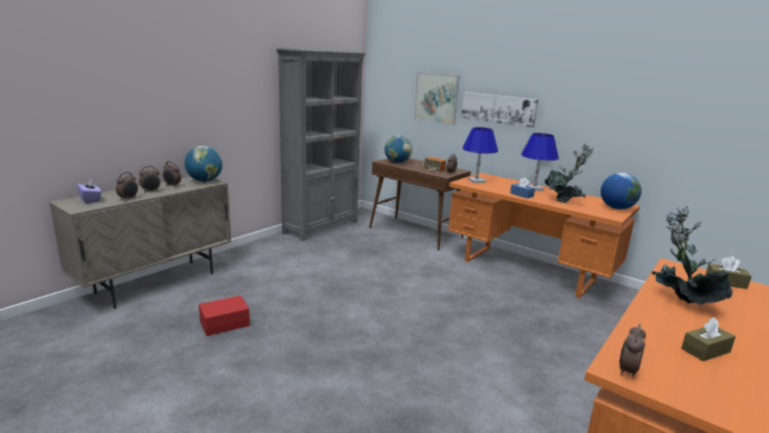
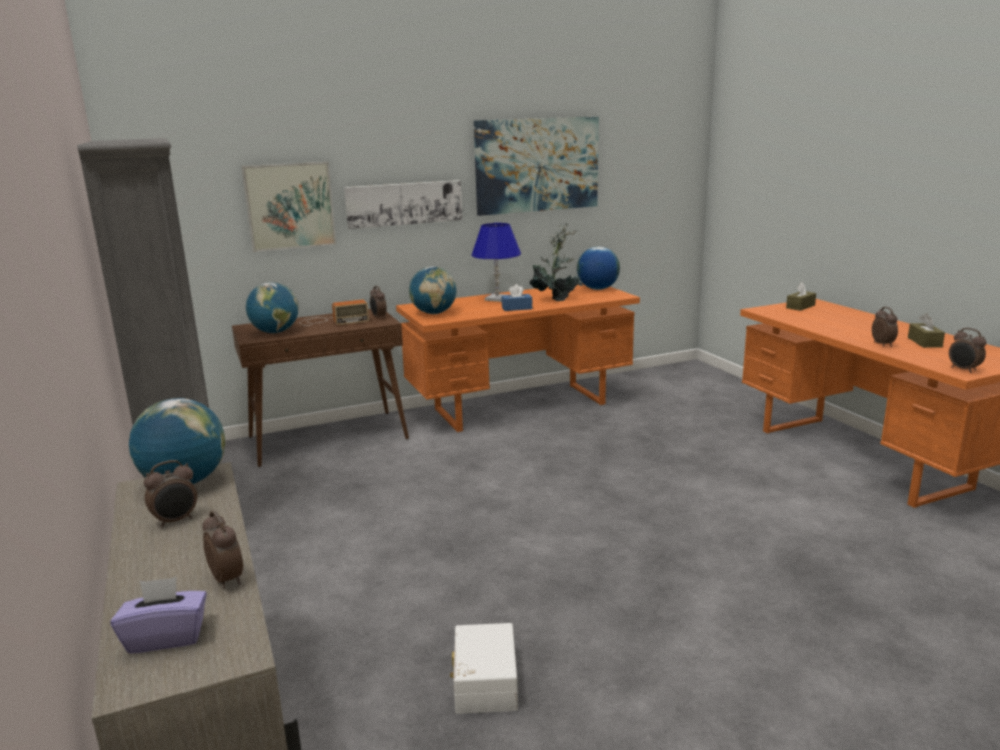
camera: 60 degrees left, 0 degrees up
(151, 191) = (193, 548): alarm clock -> alarm clock (883, 344)
(224, 323) = (483, 682): red storage box -> white storage box
(476, 181) = (434, 313): blue table lamp -> globe
(604, 98) = (537, 165): none -> picture
(679, 303) = (841, 328): potted plant -> none

